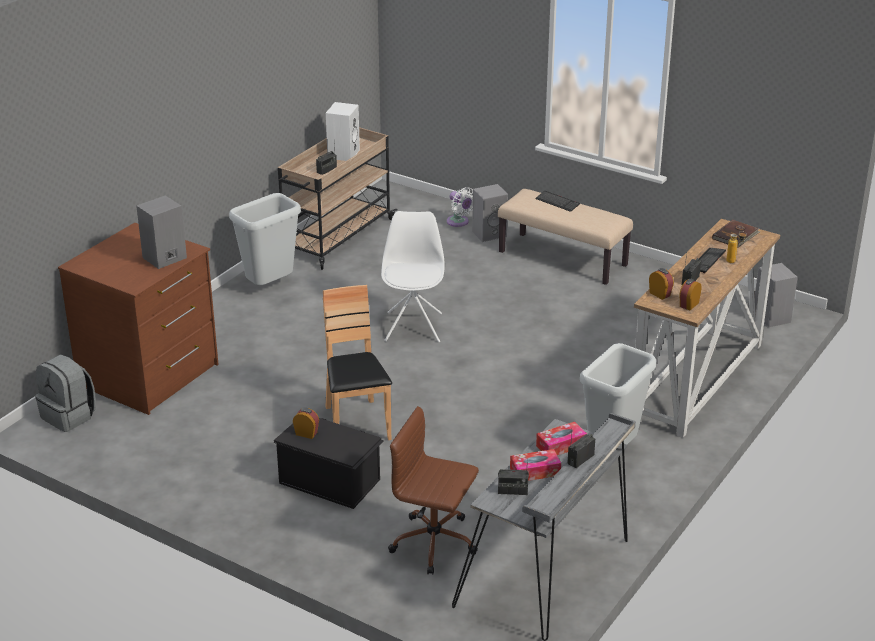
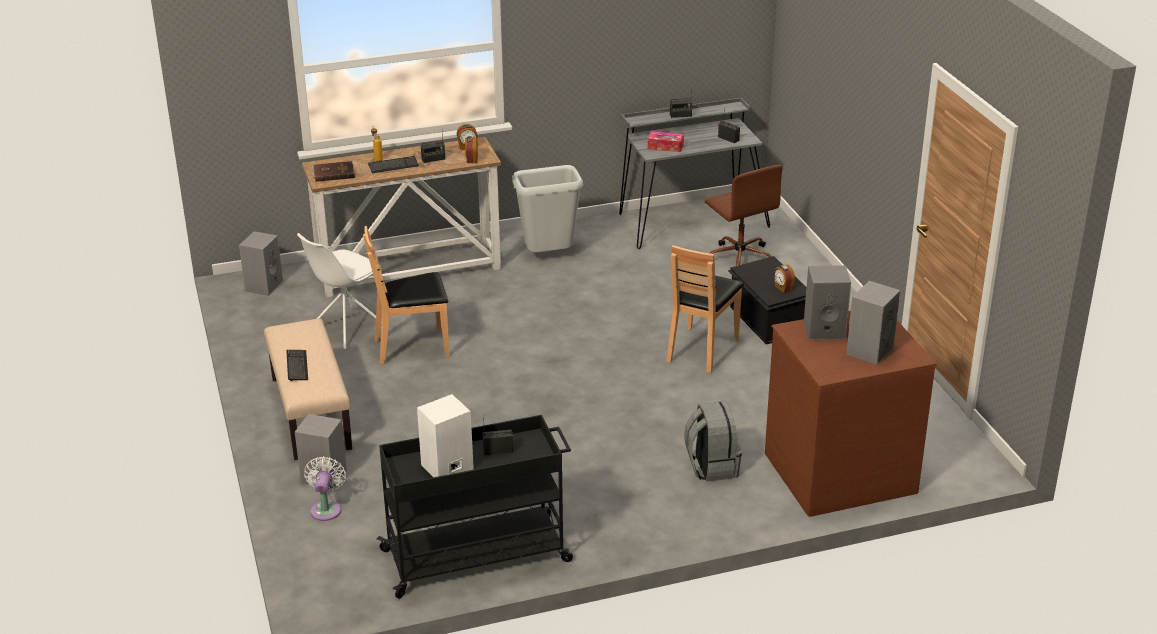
camera: 140 degrees left, 0 degrees up
(69, 416) = (944, 463): grey backpack -> grey backpack (711, 466)
(117, 256) = (869, 350): none -> grey speaker
(270, 286) = (624, 522): grey trash can -> none
(336, 237) = (478, 555): beige cart -> black cart
(413, 326) = (546, 409): white chair -> white chair (346, 329)
(535, 471) = (701, 141): tissue box -> none
(578, 325) = (412, 347): none -> brown chair

